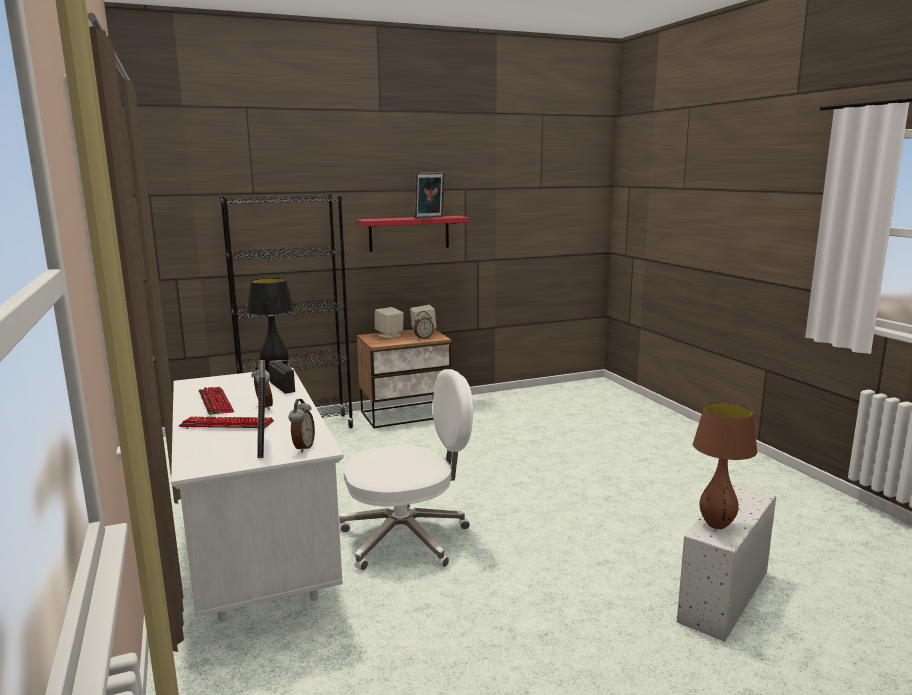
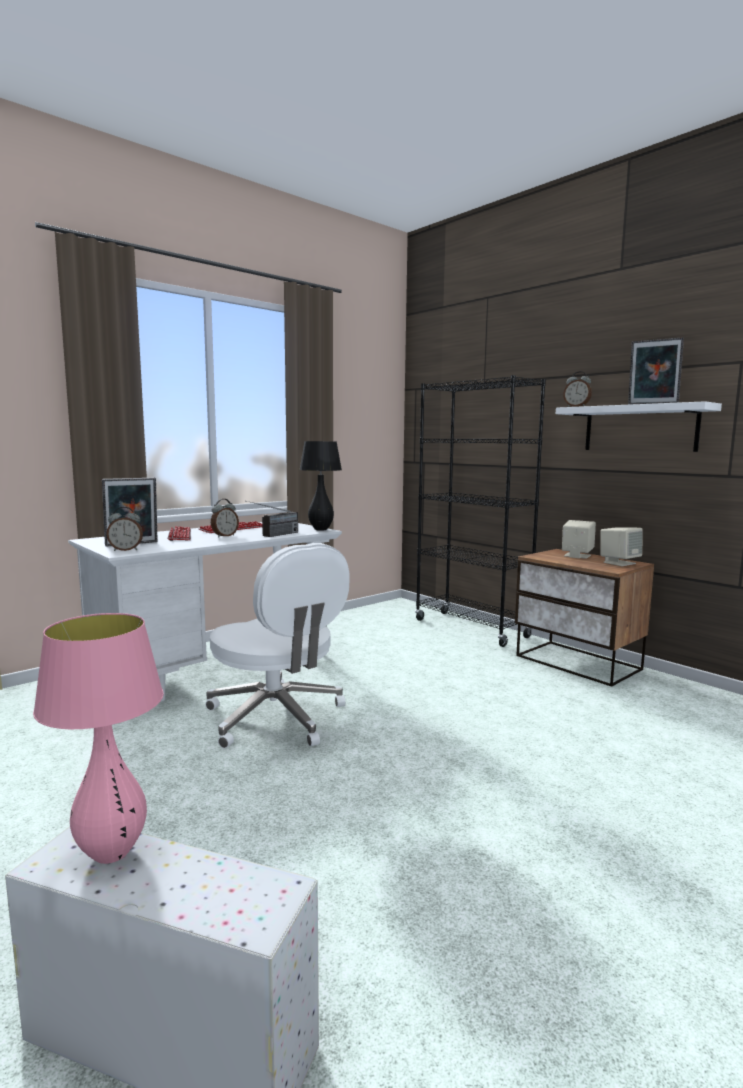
camera: 70 degrees right, 5 degrees down
(409, 233) = (639, 428): red shelf -> white shelf
(423, 338) = (596, 565): alarm clock -> alarm clock (576, 407)
(716, 525) = (111, 853): brown table lamp -> pink table lamp

